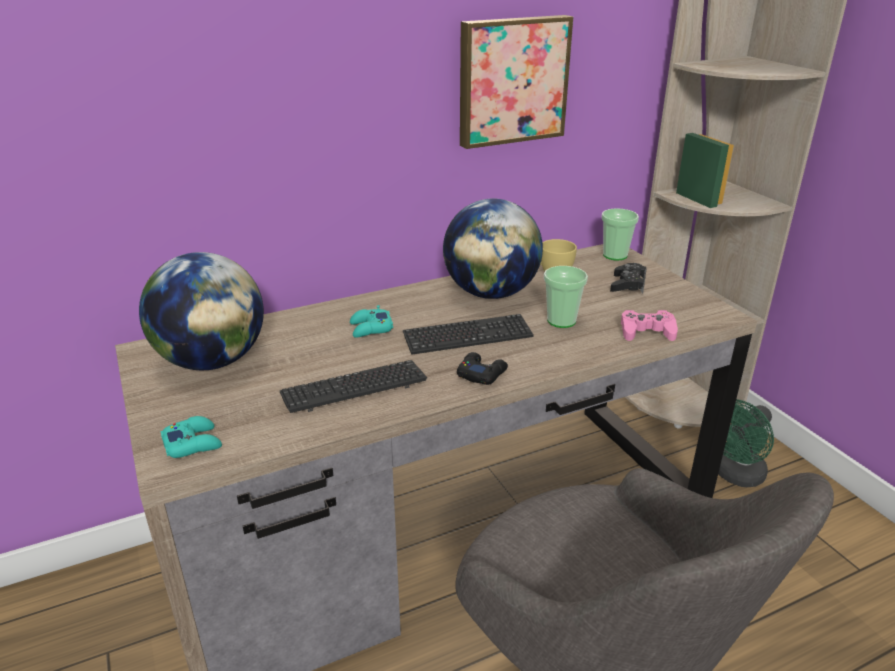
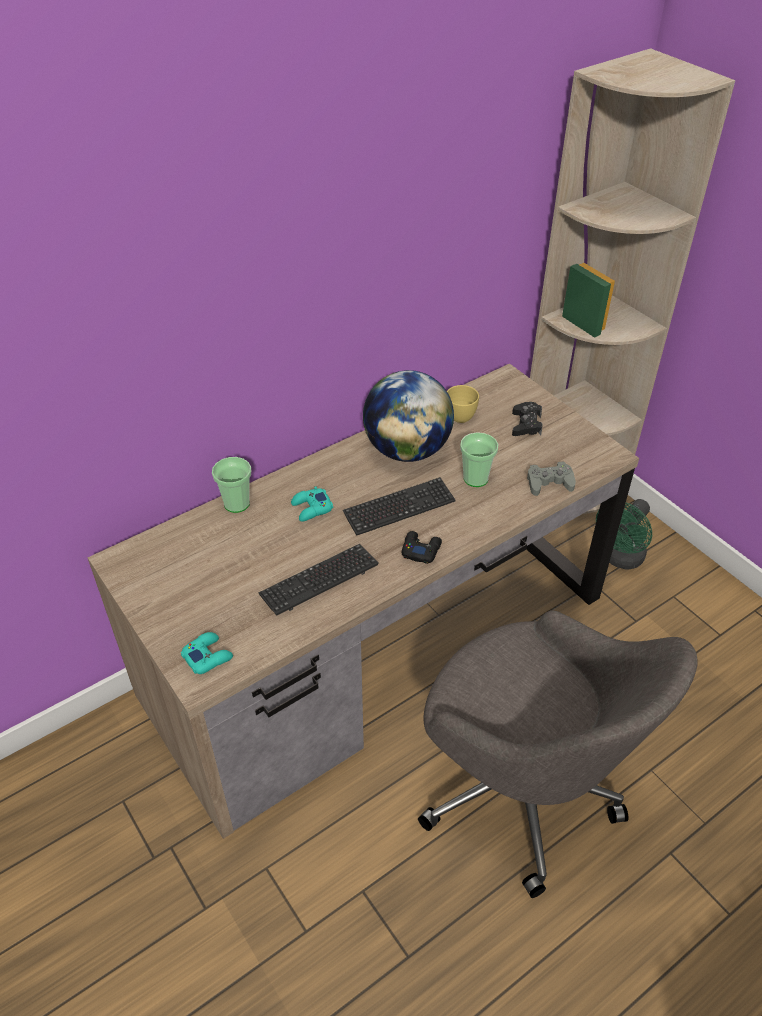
camera: 10 degrees left, 15 degrees up
(212, 361) = (185, 565): globe -> none
(511, 80) = (413, 255): picture -> none
(615, 255) = (509, 385): cup -> cup (236, 503)
(646, 332) = (549, 483): pink game controller -> grey game controller

